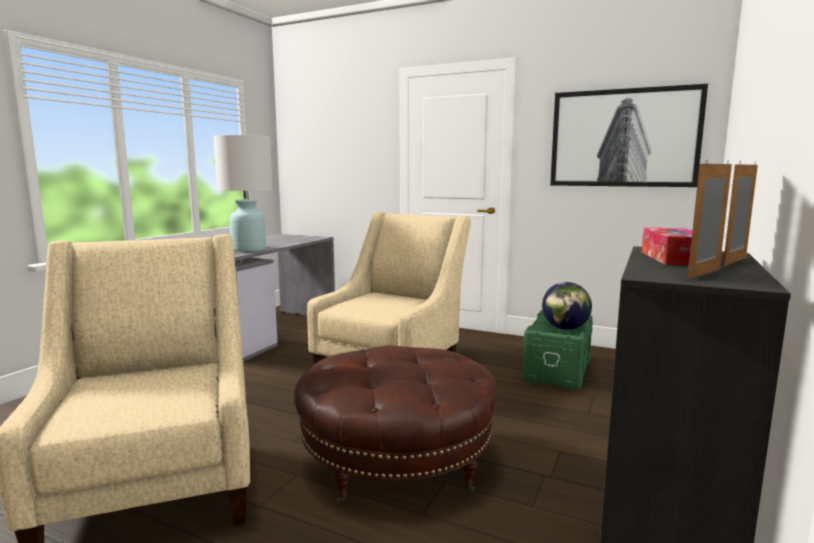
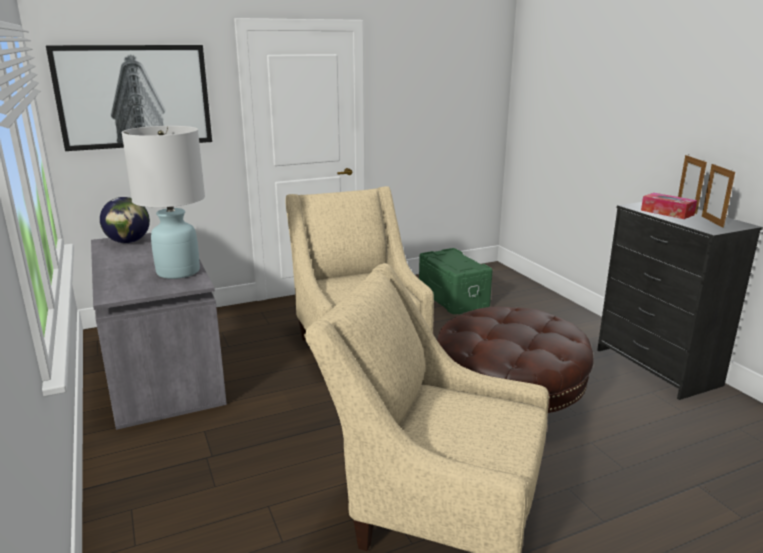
camera: 50 degrees left, 10 degrees up
(565, 328) = (466, 264): globe -> globe (128, 242)
(623, 138) = (449, 98): picture -> picture (134, 96)

